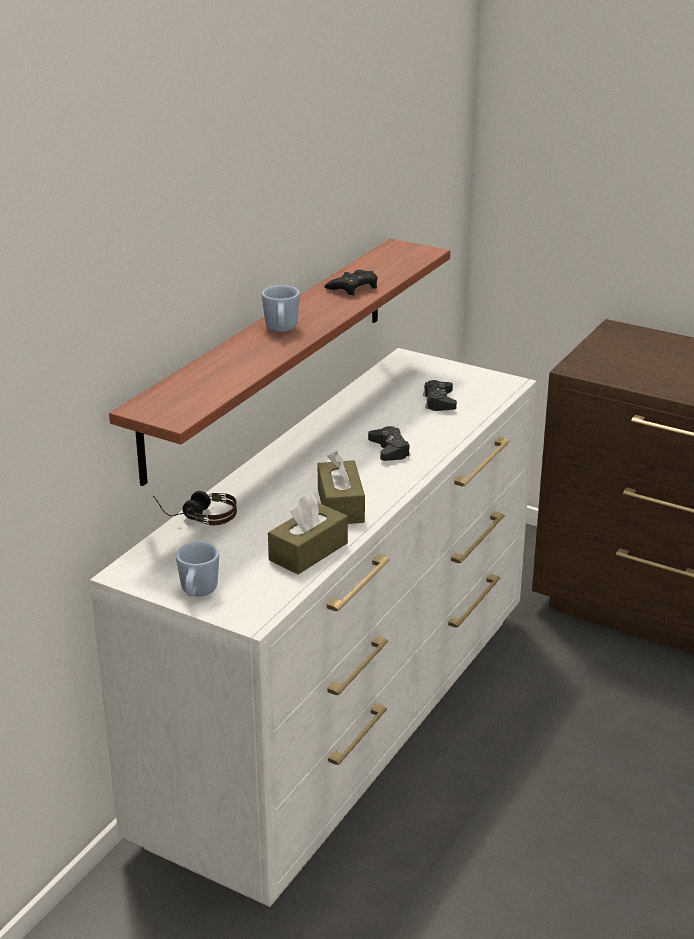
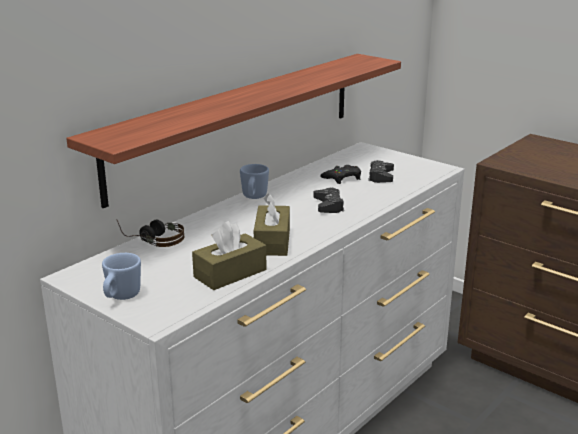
camera: 10 degrees right, 5 degrees down
(281, 330) = (241, 97): blue mug -> blue mug (254, 197)
(353, 288) = (313, 77): black game controller -> black game controller (342, 178)

